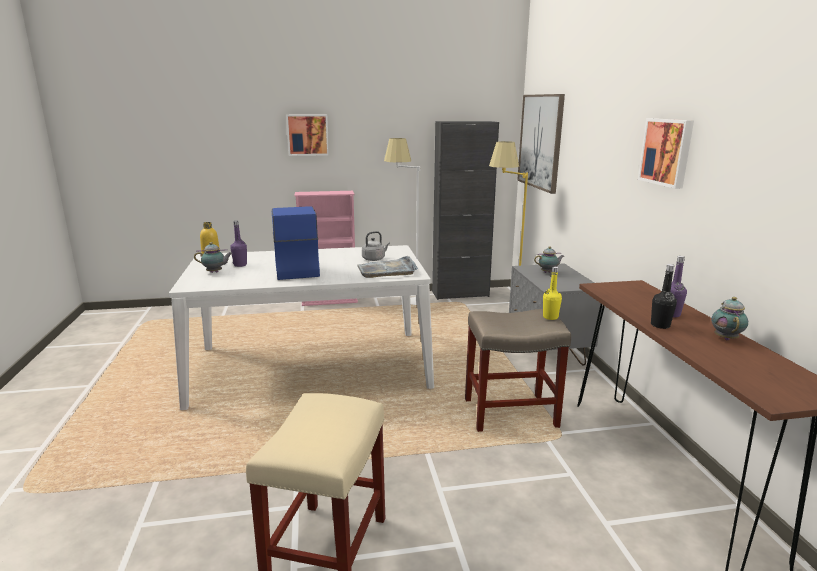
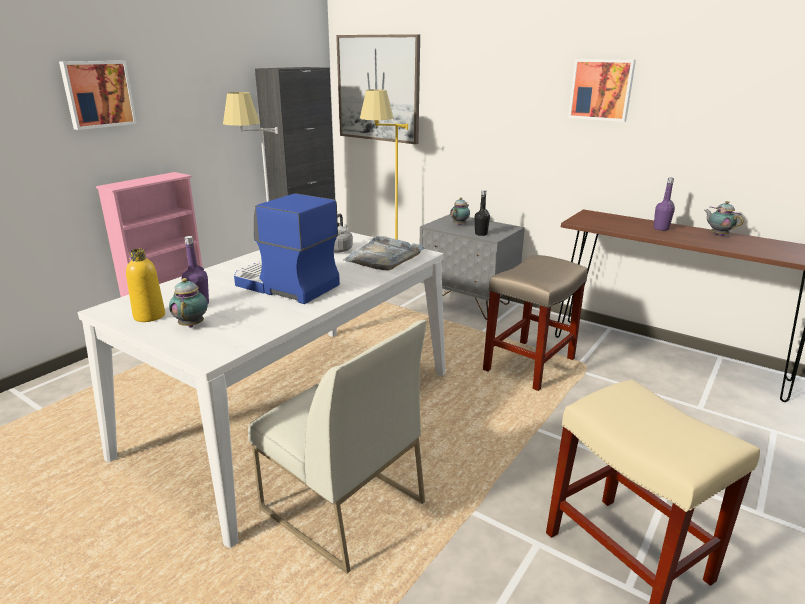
camera: 45 degrees left, 5 degrees up
(215, 272) = (192, 324): teapot -> teapot turned 45 degrees counterclockwise
(247, 422) = (341, 506): none -> white chair
(550, 317) = (558, 260): yellow bottle -> none
(660, 325) = (677, 238): black bottle -> black bottle (481, 234)

